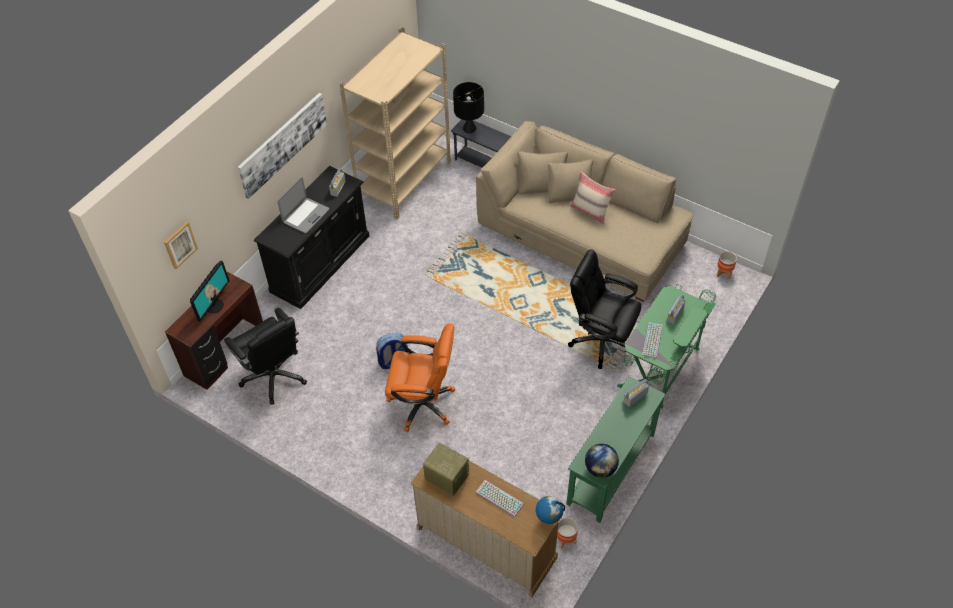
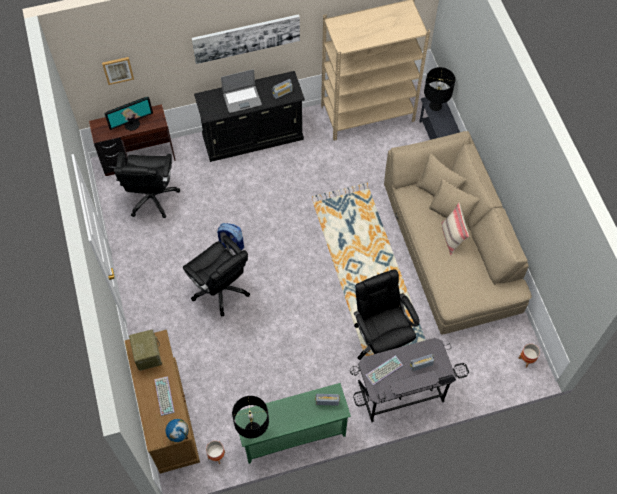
camera: 40 degrees right, 10 degrees up
(422, 403) = (220, 289): orange office chair -> black office chair
(600, 468) = (253, 430): globe -> black table lamp
(661, 369) = (401, 393): green desk -> black desk

